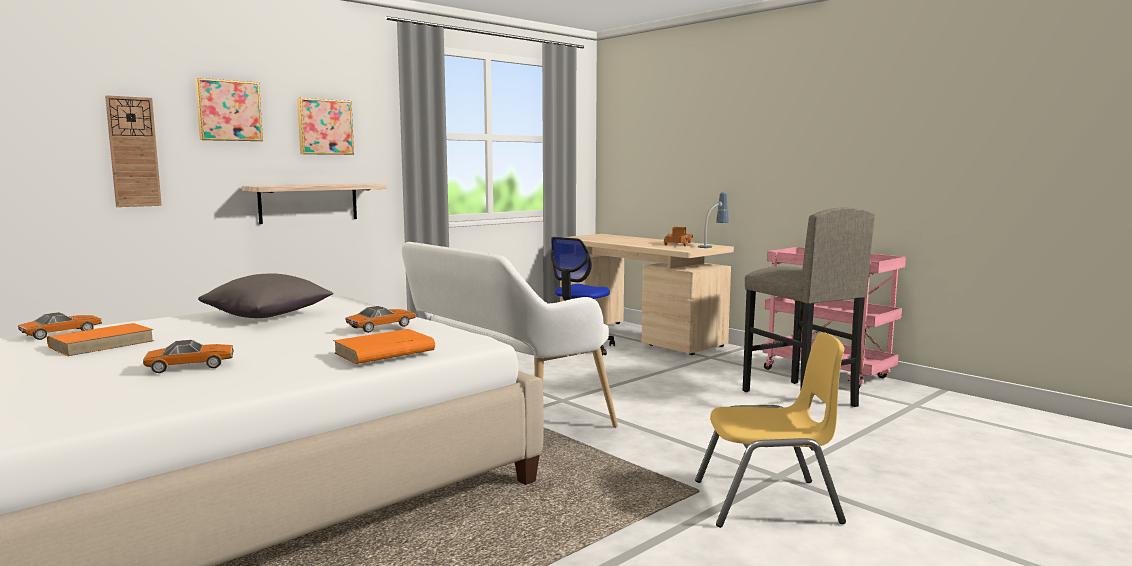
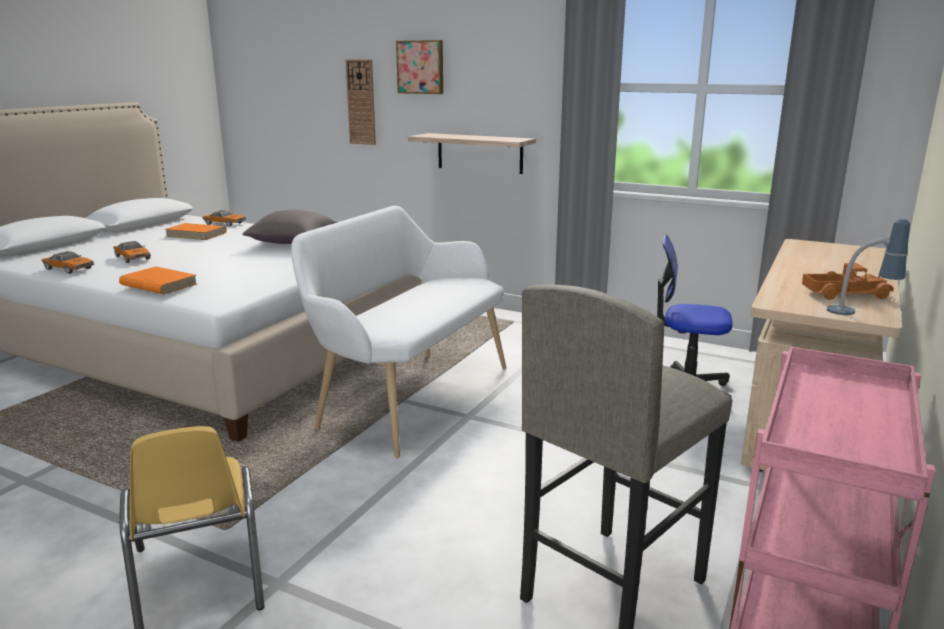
camera: 70 degrees right, 10 degrees up
(324, 127) = (498, 79): picture -> none
(381, 327) = (247, 270): toy car -> toy car (69, 269)

